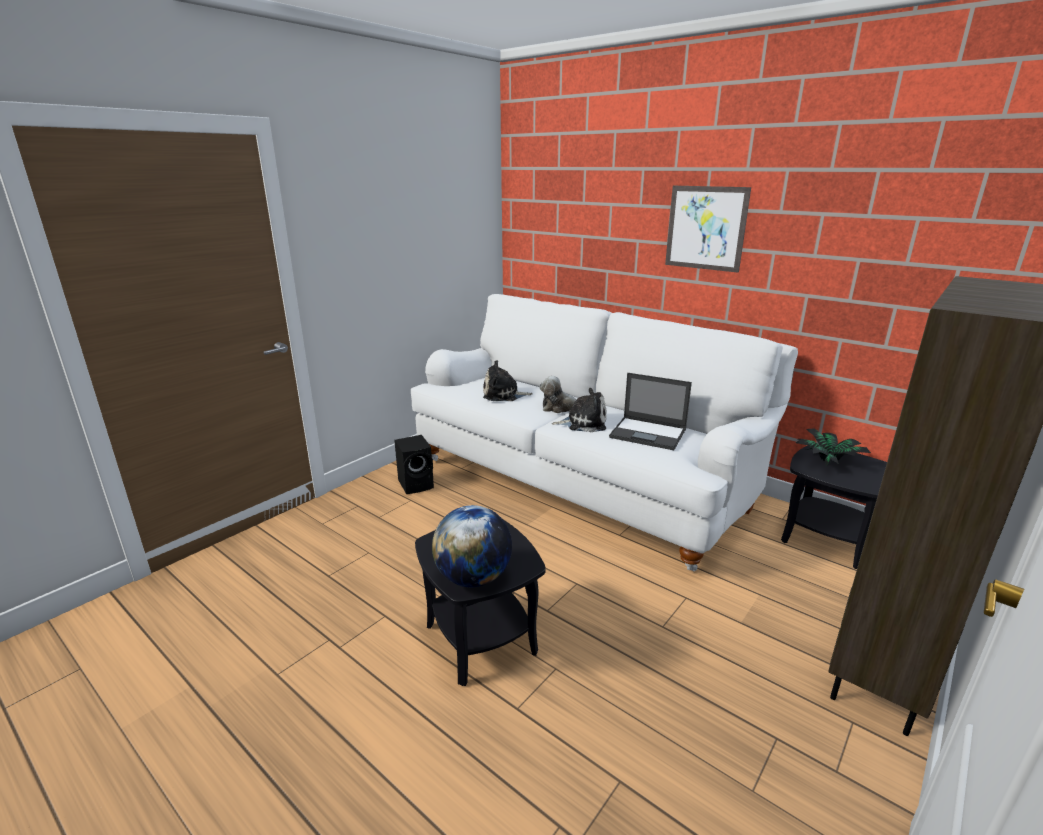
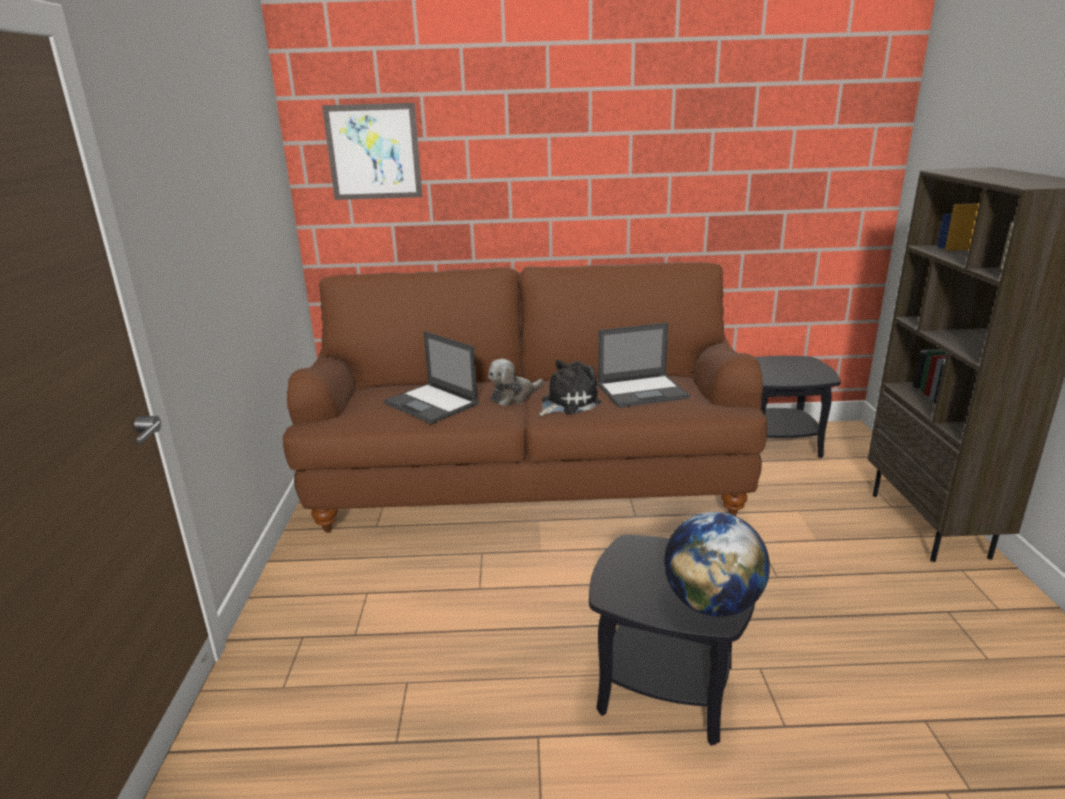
camera: 40 degrees left, 0 degrees up
(417, 484) = (347, 570): black speaker -> none
(503, 395) = (432, 404): plush toy -> laptop
(581, 480) = (528, 480): white sofa -> brown sofa
(705, 228) = (594, 156): picture -> picture (373, 152)
(829, 462) = (771, 369): potted plant -> none

